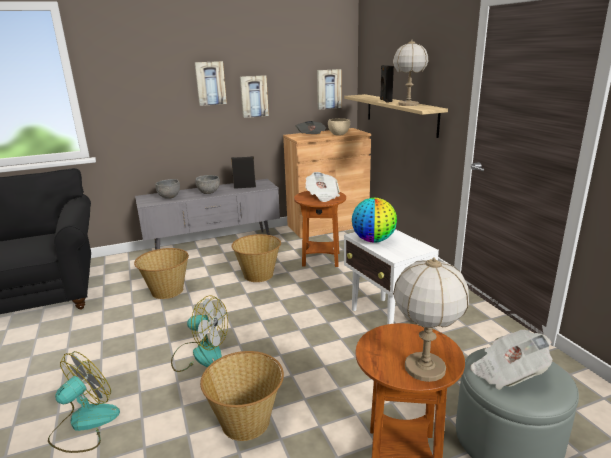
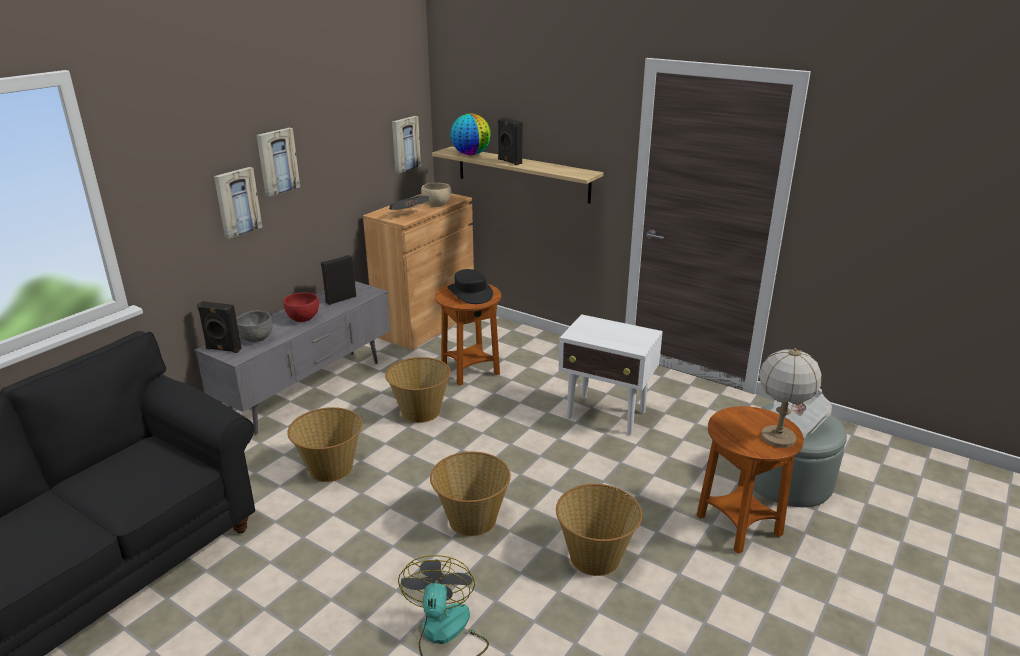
camera: 35 degrees left, 5 degrees up
(146, 198) = (223, 349): none -> black speaker
(200, 354) = (471, 519): fan -> basket
(208, 192) = (303, 319): grey bowl -> red bowl
(254, 96) = (327, 169): picture -> picture (237, 202)
(322, 196) = (470, 293): newspaper -> black hat
(373, 240) = (596, 336): globe -> globe (471, 154)
(408, 104) = (550, 168): table lamp -> none

